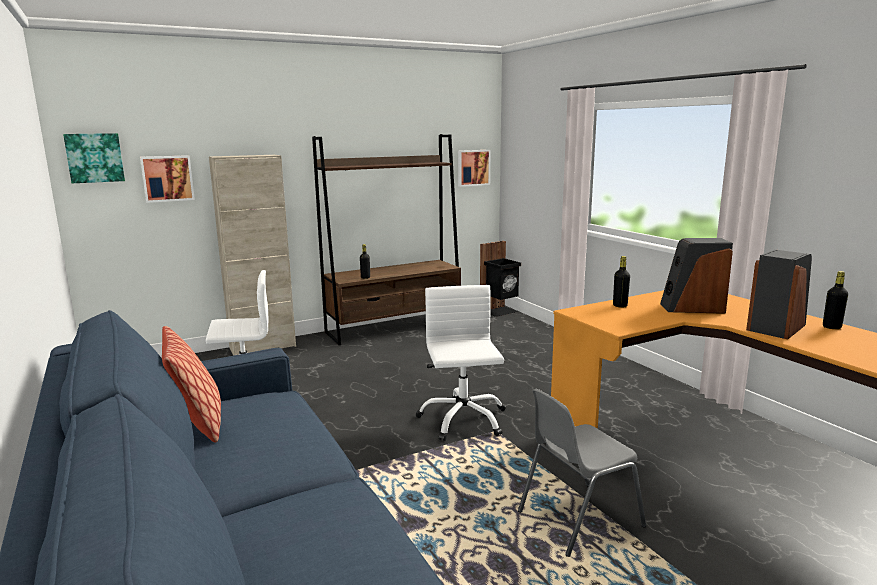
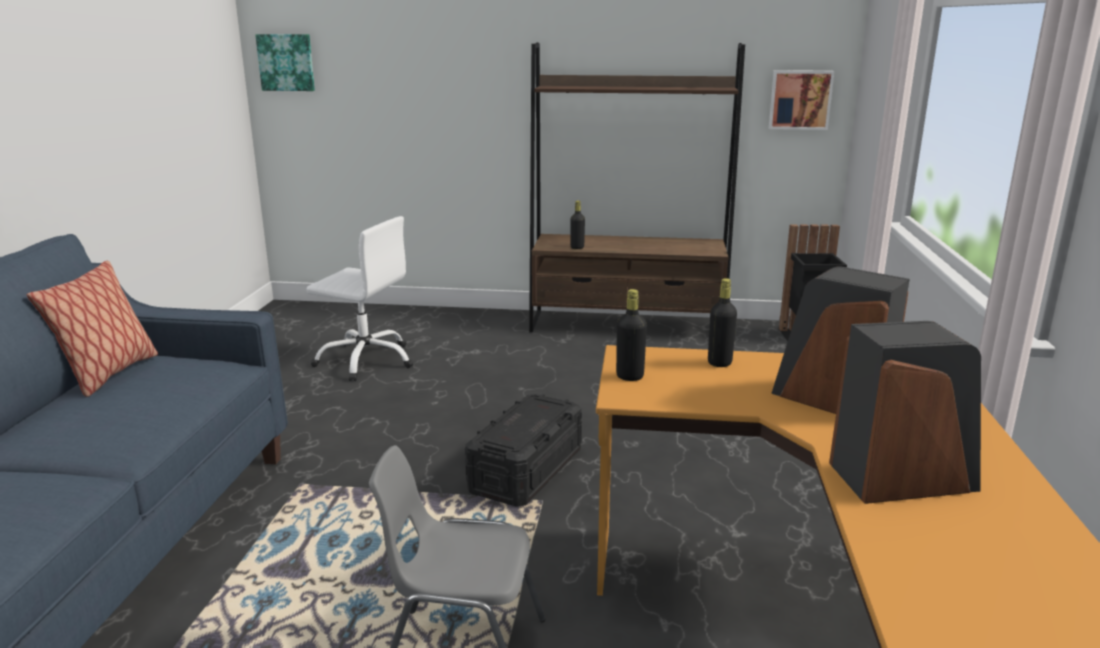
camera: 35 degrees right, 5 degrees up
(167, 178) = (359, 90): picture -> none
(263, 347) = (449, 314): beige cabinet -> none
(462, 419) = (526, 471): white office chair -> black storage box
(831, 327) = (1028, 514): black bottle -> black bottle (629, 376)

